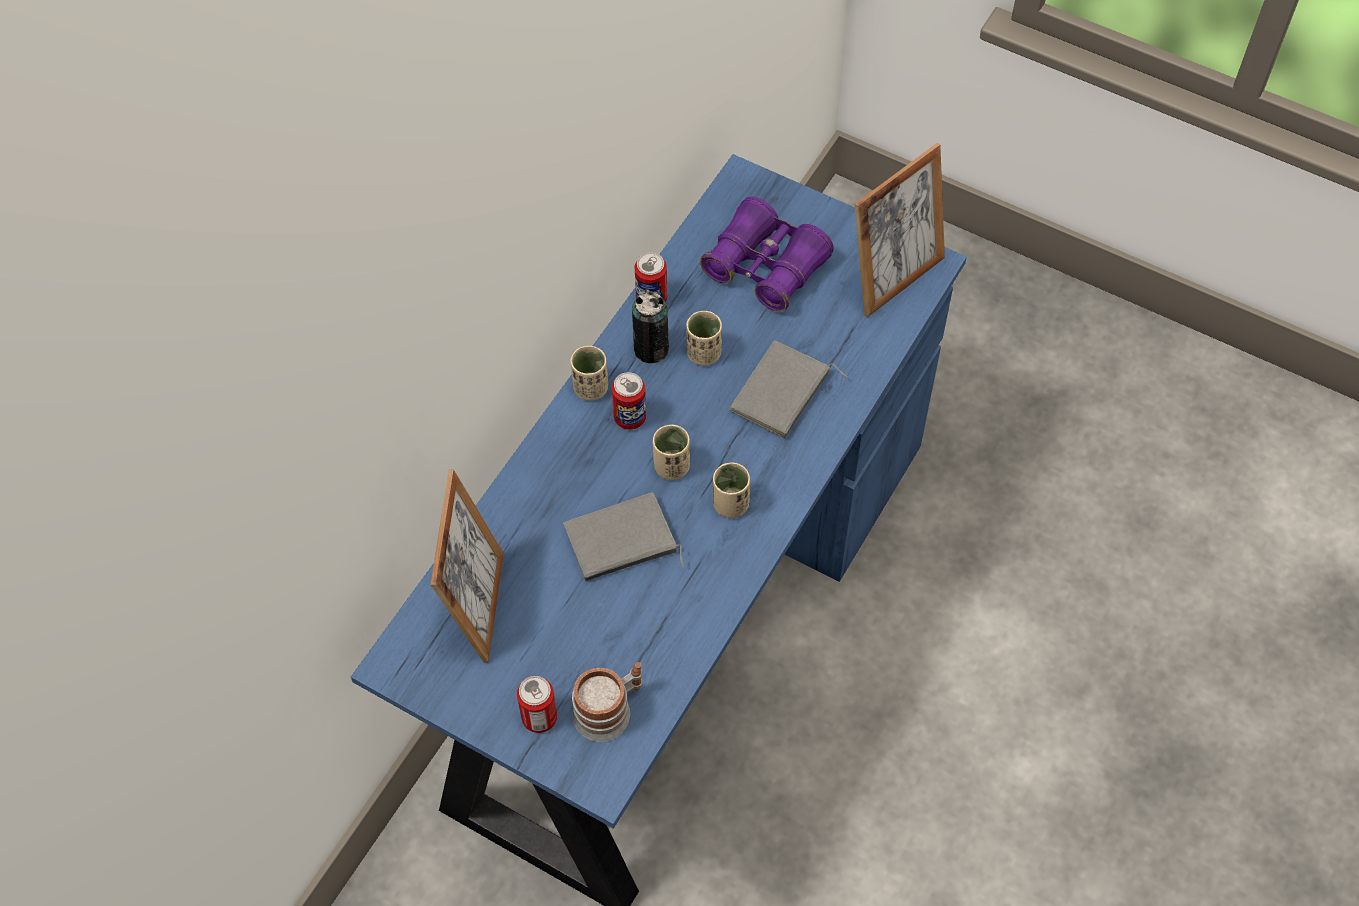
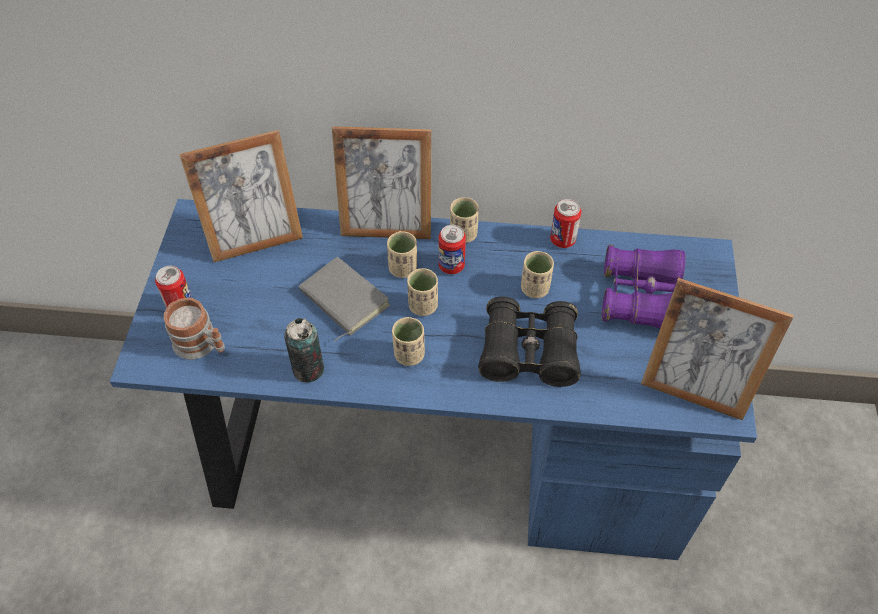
camera: 65 degrees right, 5 degrees down
(536, 460) = (386, 227): none -> picture frame
(608, 466) = (403, 269): none -> beige cup
(651, 349) = (518, 256): can -> can (308, 369)
(782, 394) = (528, 352): grey book -> black binoculars

